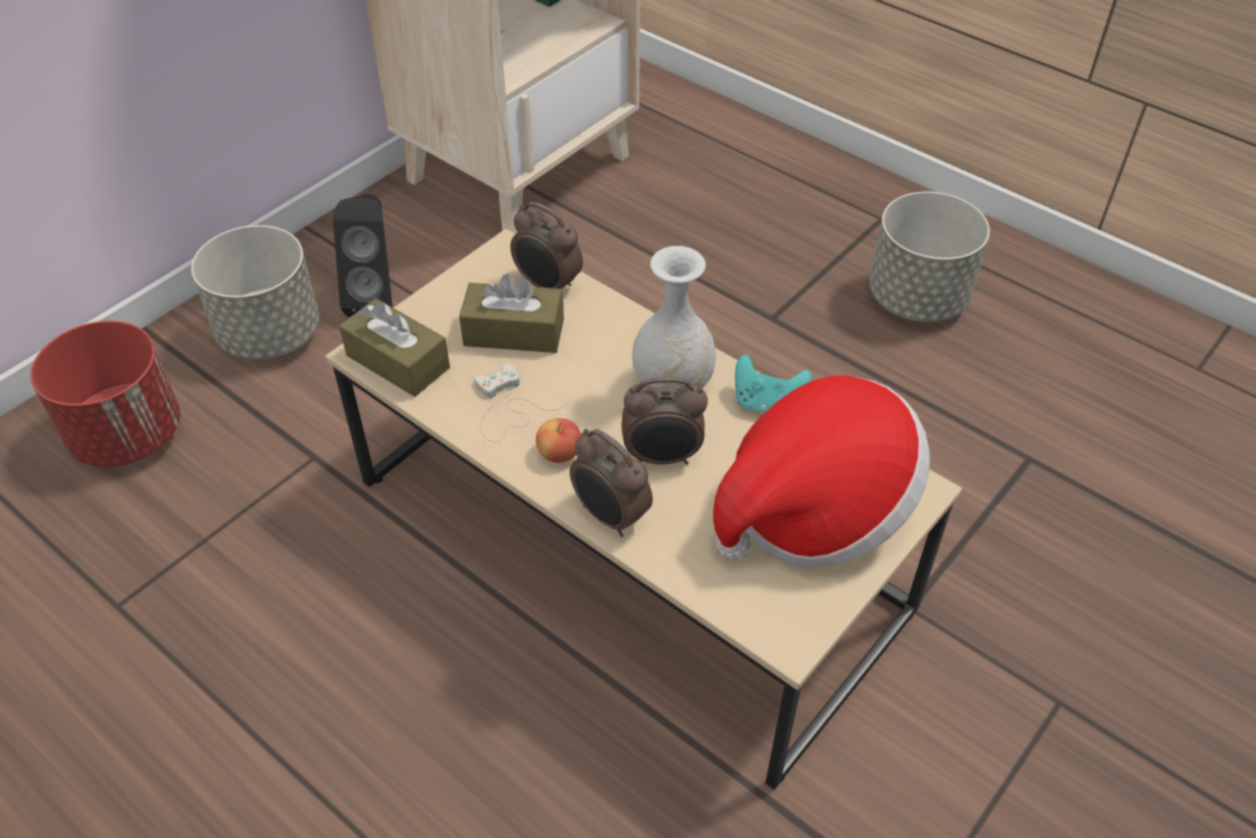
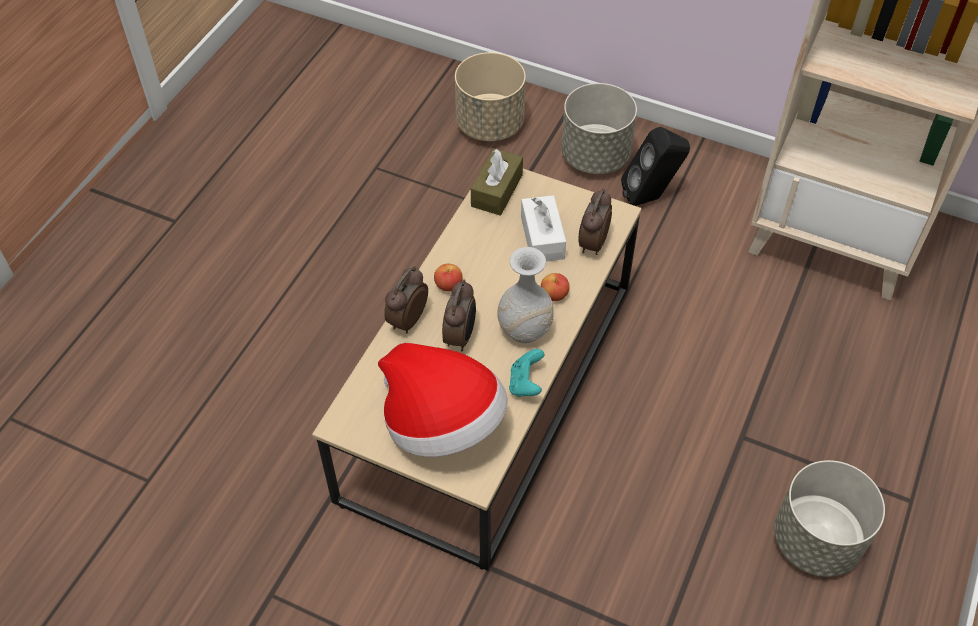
camera: 75 degrees right, 5 degrees up
(128, 435) = (490, 124): red planter -> beige planter
(509, 407) = (477, 252): white game controller -> none
(514, 332) = (542, 238): brown tissue box -> white tissue box
(622, 342) = (554, 295): none -> apple
(662, 458) = (460, 336): alarm clock -> alarm clock turned 150 degrees counterclockwise

